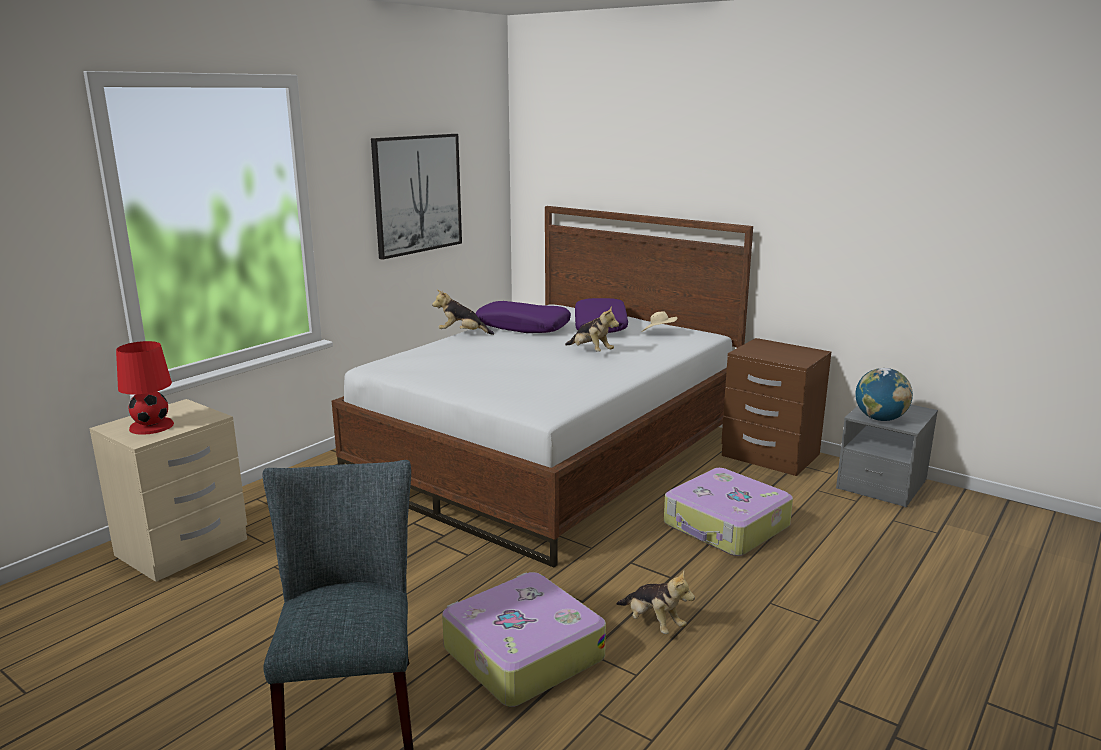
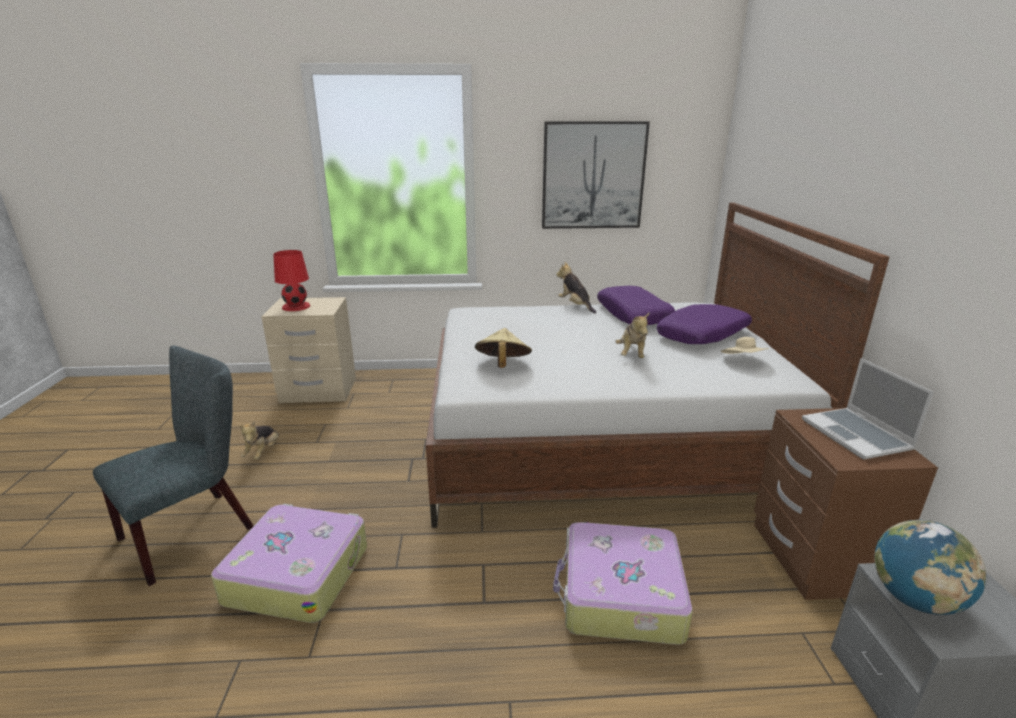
camera: 50 degrees right, 5 degrees up
(529, 389) = (502, 365): none -> beige hat
(653, 623) = (397, 628): plush toy -> plush toy (263, 452)
(782, 350) = (857, 435): none -> laptop

